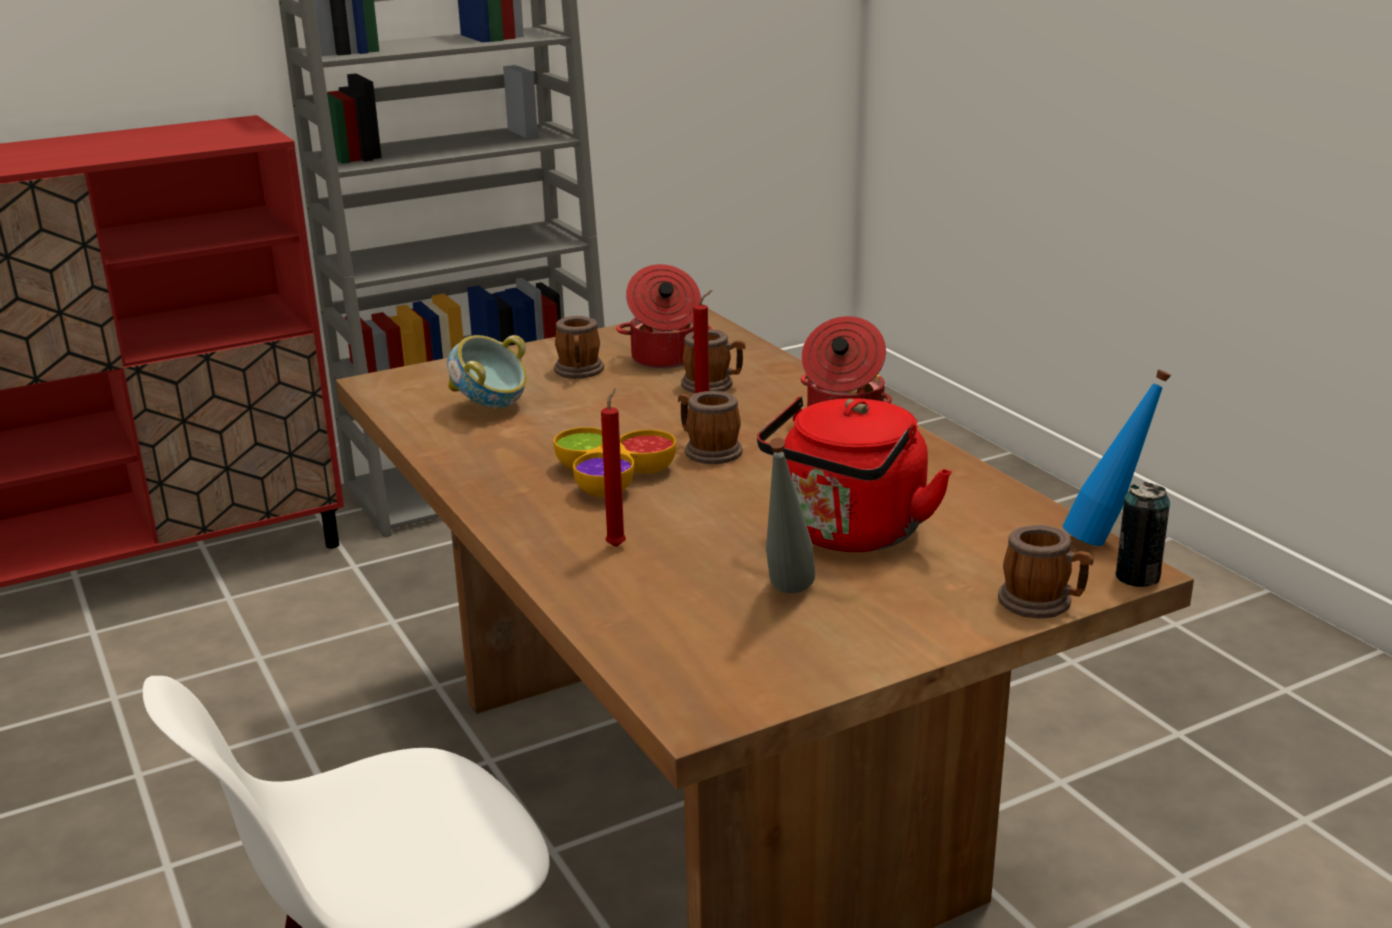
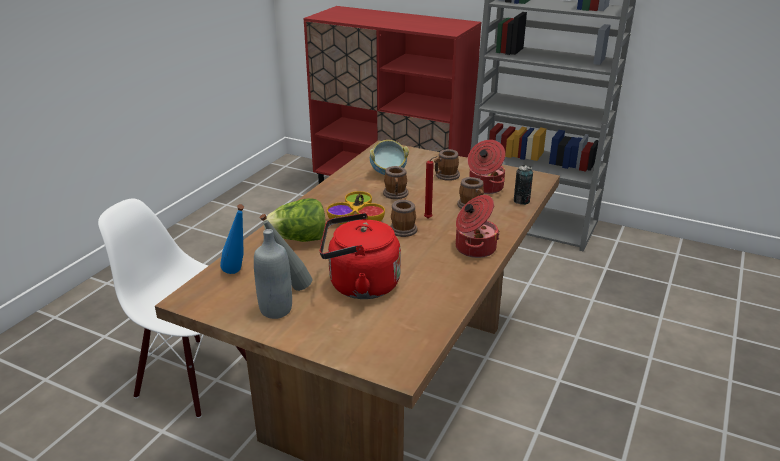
camera: 55 degrees right, 5 degrees up
(617, 545) = (299, 239): red candle -> lettuce
(845, 627) = (276, 310): none -> grey bottle
(1042, 603) = (341, 354): mug -> mug (396, 195)
(1106, 539) = (427, 356): blue bottle -> blue bottle (238, 273)
(1137, 577) = (394, 376): can -> can (521, 201)

